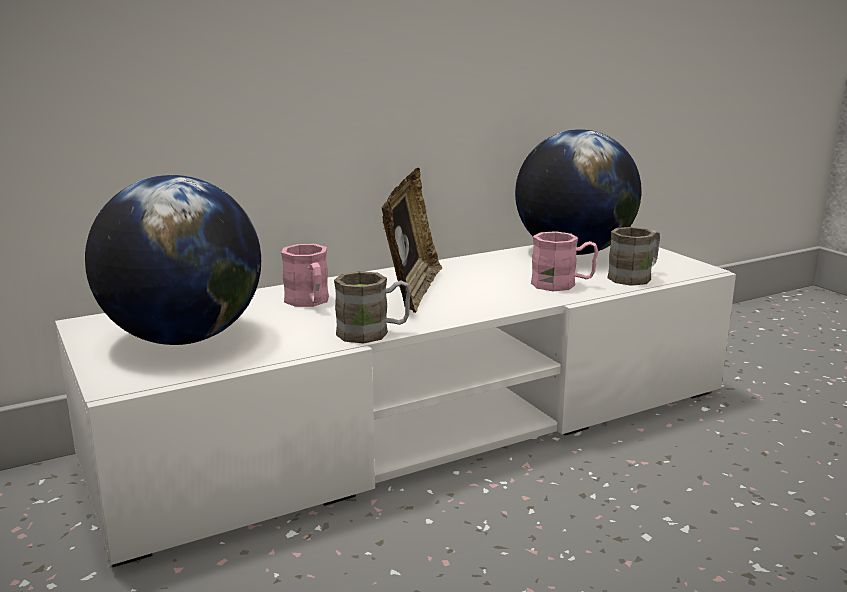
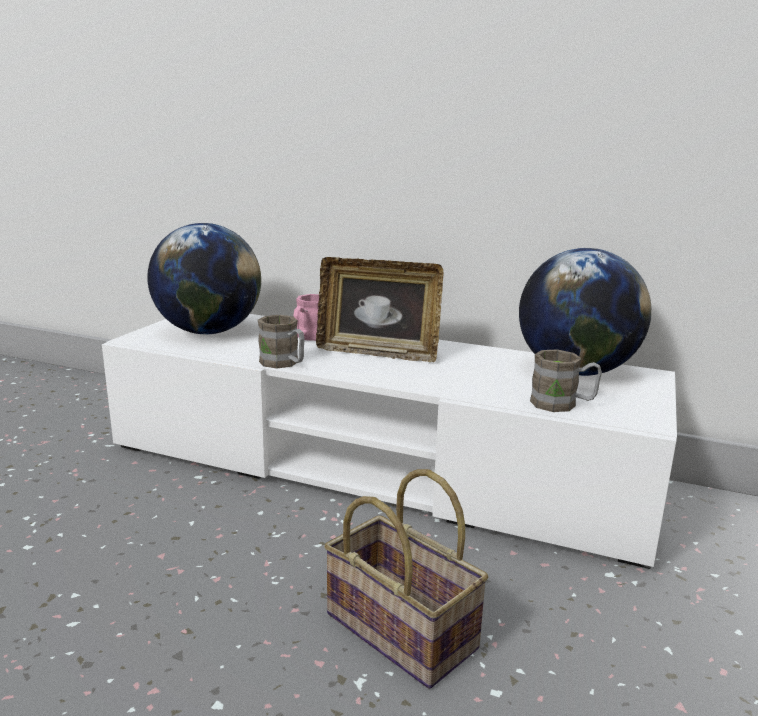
camera: 50 degrees right, 0 degrees up
(412, 291) = (378, 352): picture frame -> picture frame turned 45 degrees clockwise
(563, 284) = (485, 386): pink mug -> none
(708, 519) = (405, 631): none -> basket

